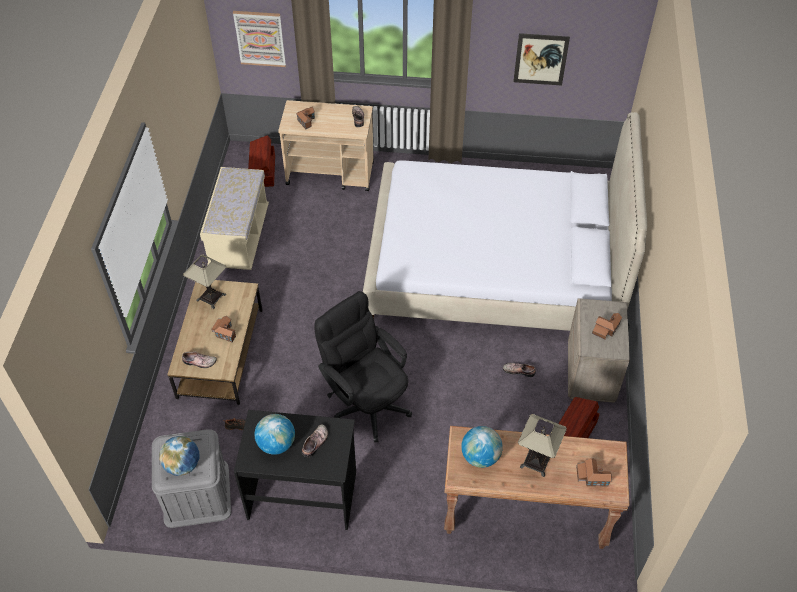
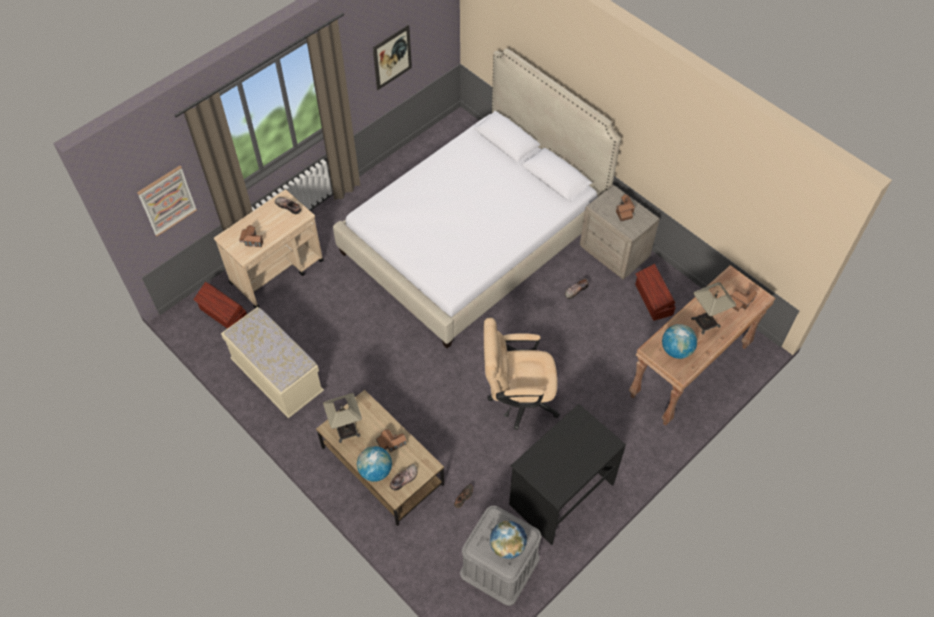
camera: 50 degrees left, 5 degrees up
(276, 444) = (558, 466): globe -> globe (375, 470)
(316, 443) = (578, 440): shoe -> none
(366, 401) = (517, 398): black office chair -> beige office chair

